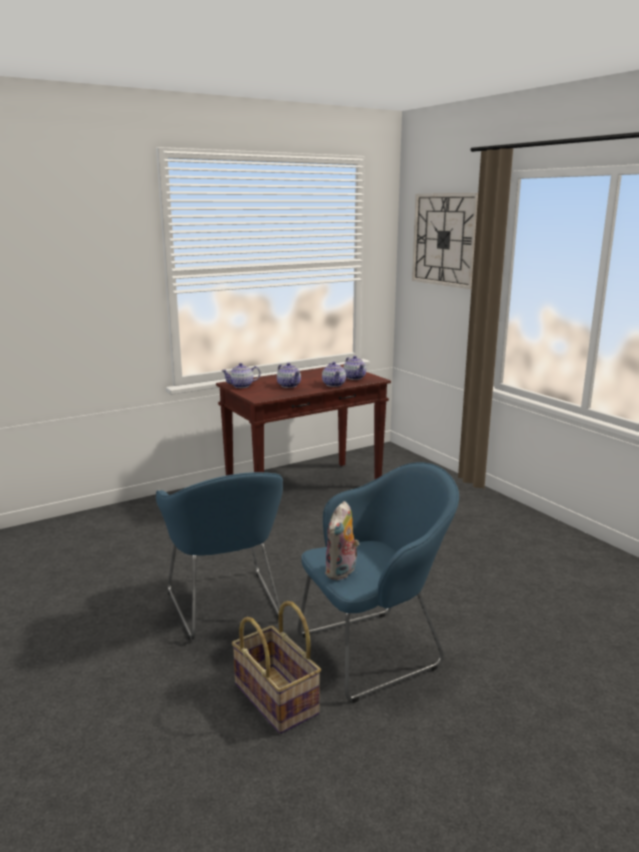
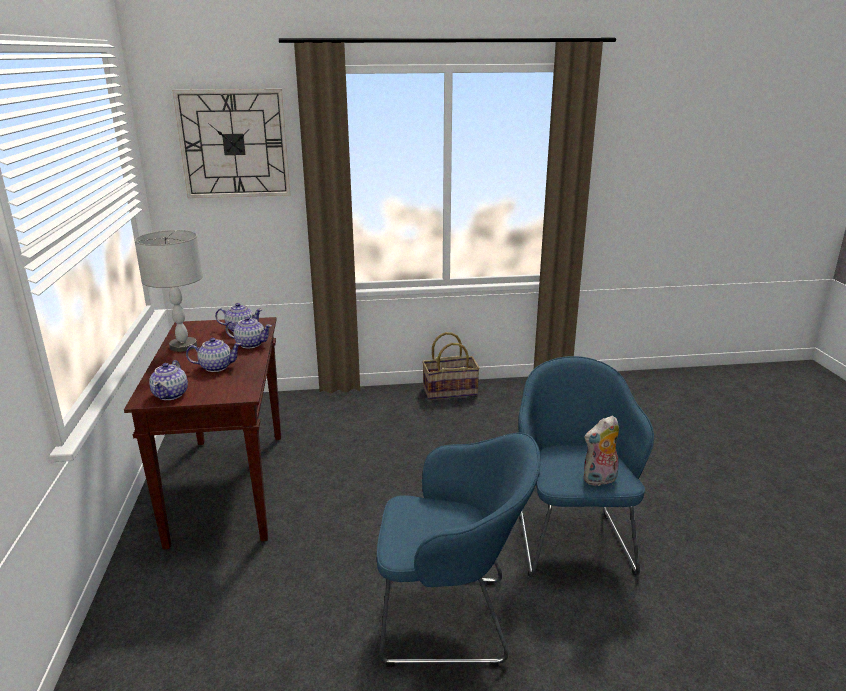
camera: 65 degrees left, 5 degrees up
(277, 698) = (621, 619): basket -> basket (450, 391)
(309, 373) = (183, 346): none -> grey table lamp
(342, 572) = (600, 480): plush toy -> plush toy turned 105 degrees clockwise

